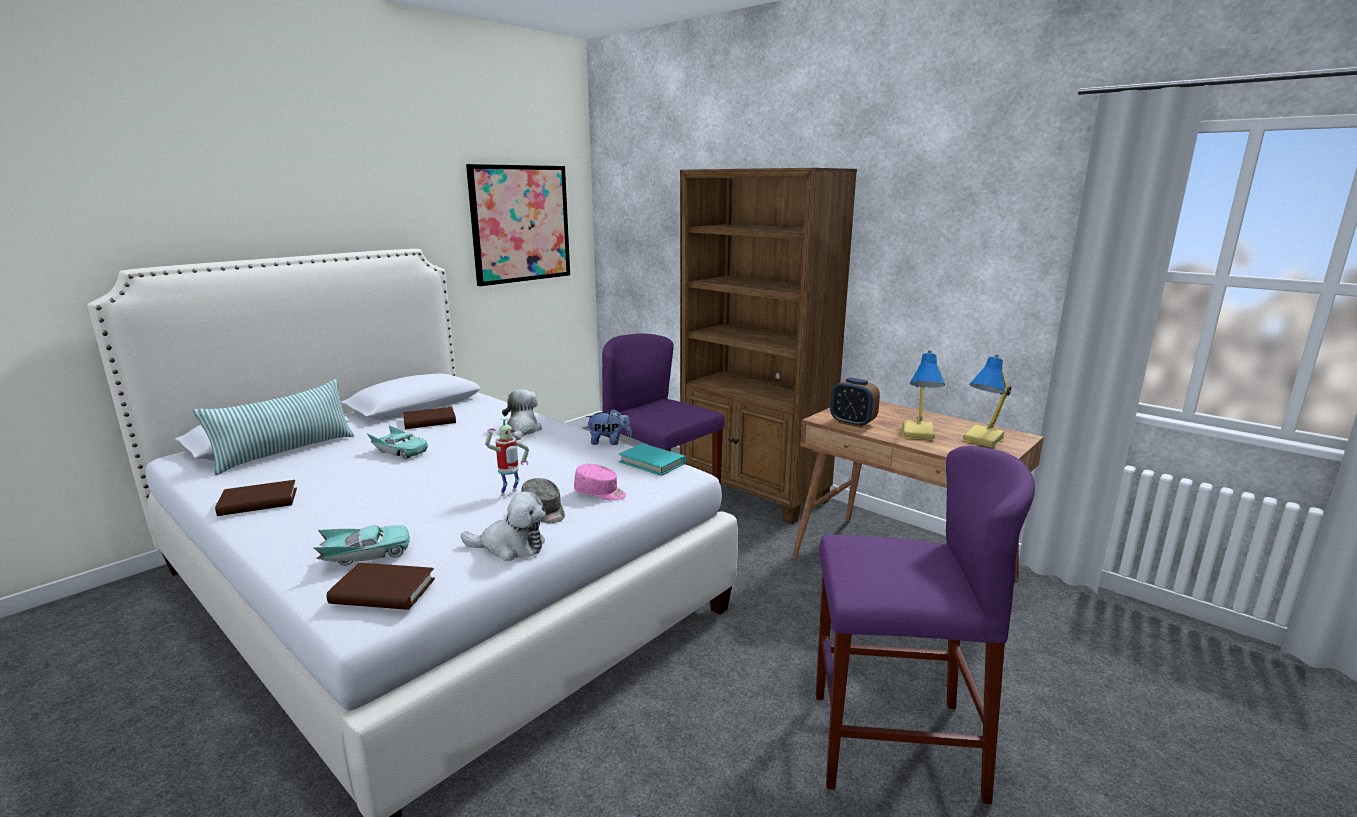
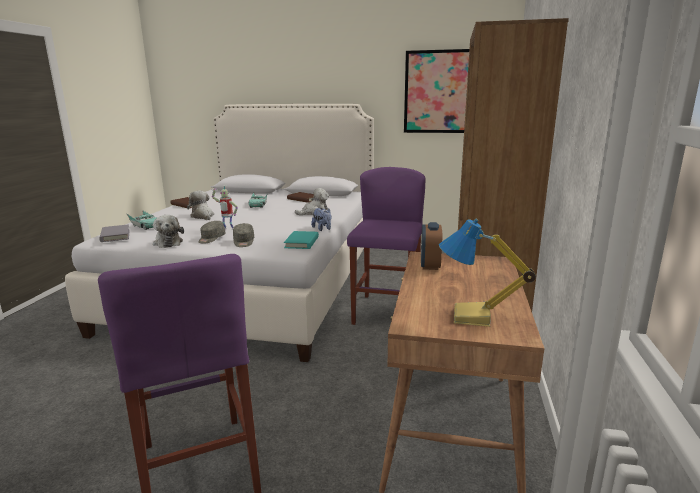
camera: 60 degrees right, 0 degrees up
(285, 452) = (239, 194): pillow -> none
(383, 591) = (115, 236): brown book -> grey book
(389, 500) = (202, 216): none -> plush toy
(600, 493) = (243, 242): pink cap -> grey cap
(919, 434) = (442, 290): table lamp -> none

